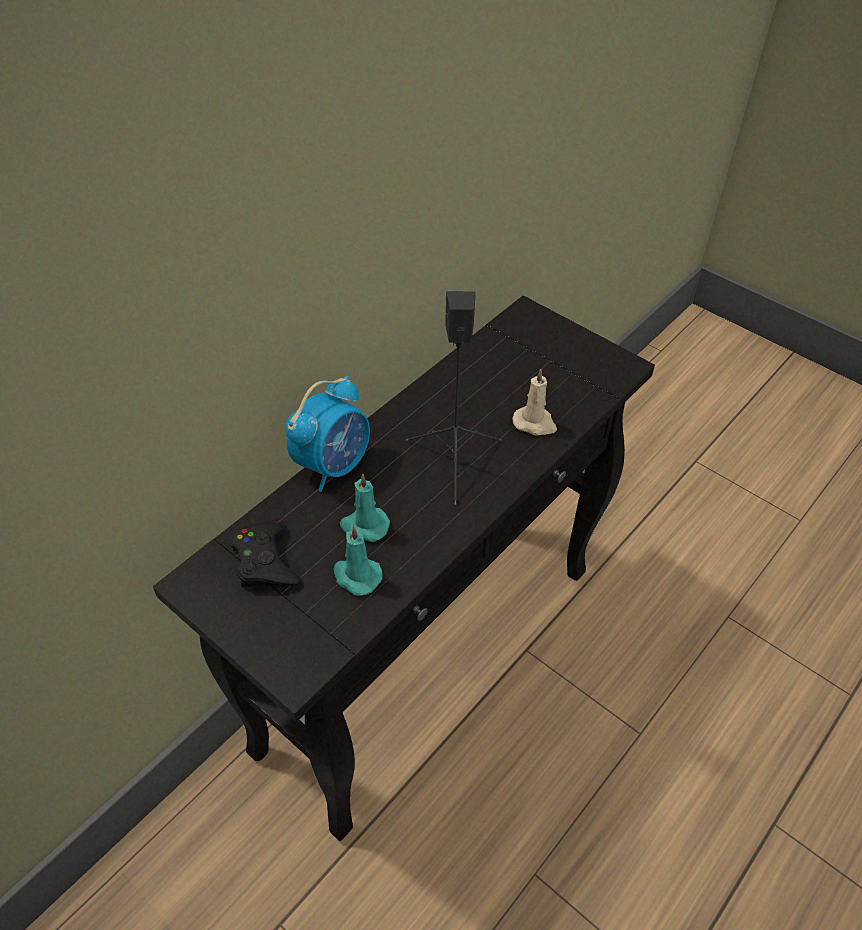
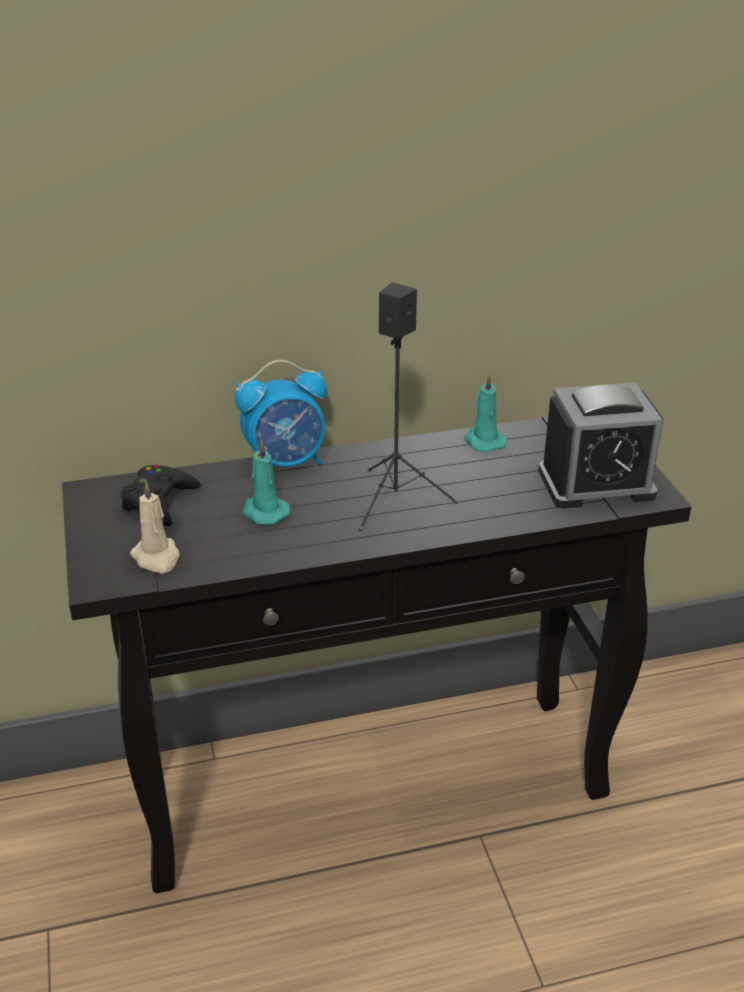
camera: 35 degrees right, 15 degrees down
(356, 576) = (219, 541): turquoise candle -> turquoise candle (483, 441)
(535, 423) = (506, 503): beige candle -> beige candle (157, 558)
(579, 373) = (596, 483): none -> alarm clock

